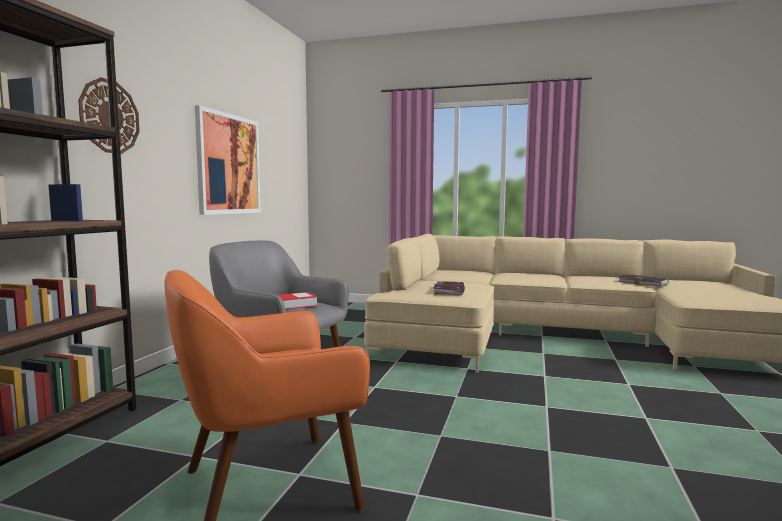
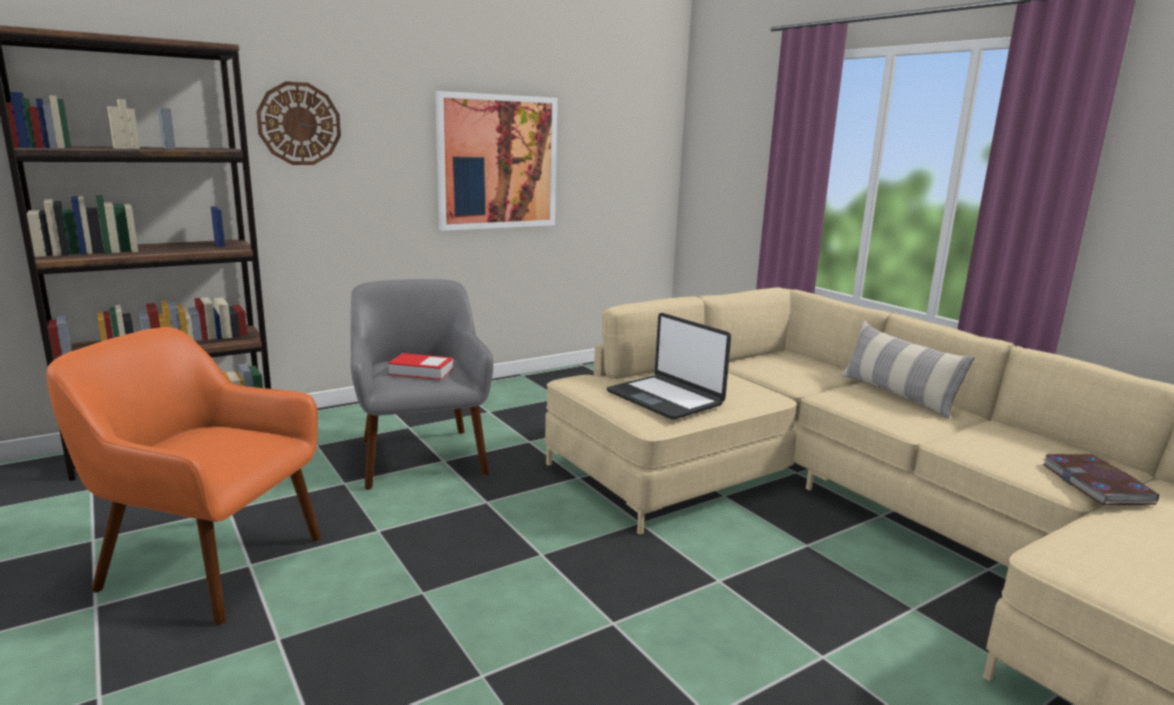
camera: 40 degrees right, 10 degrees up
(449, 291) = (665, 398): book -> laptop
(521, 274) = (897, 394): none -> pillow

